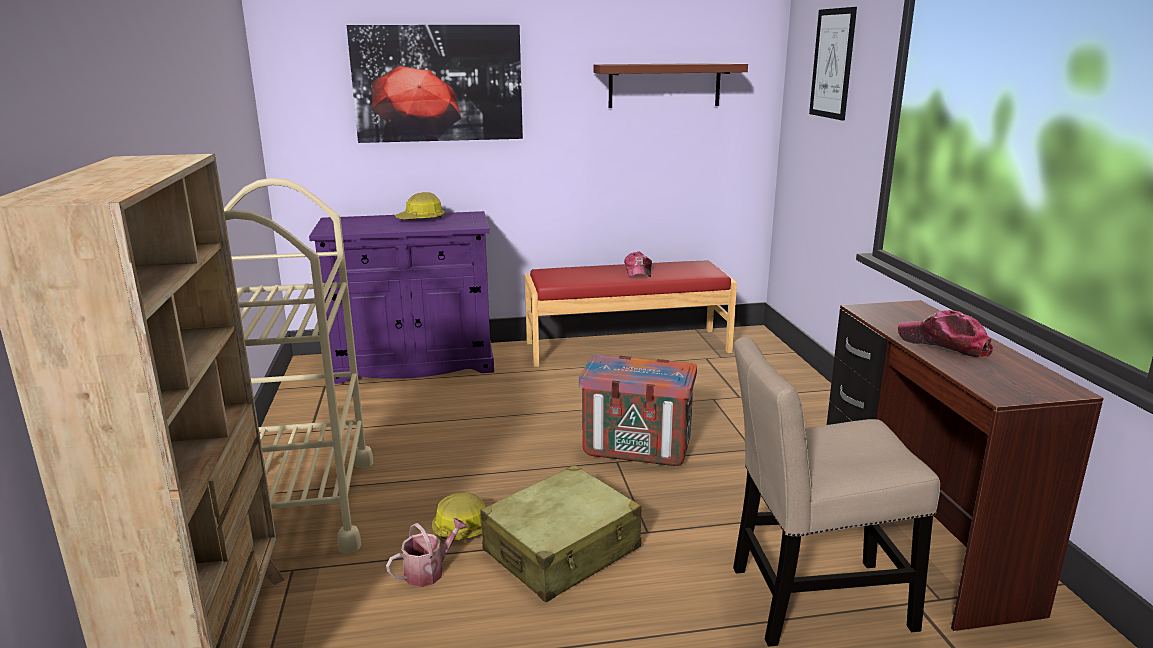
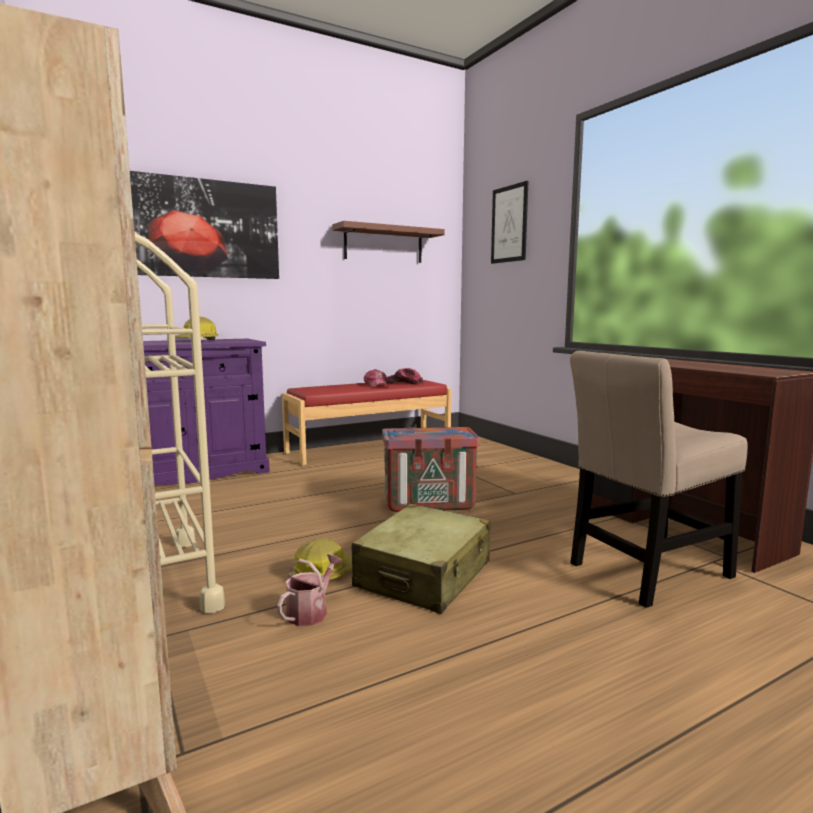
camera: 20 degrees left, 10 degrees down
(944, 344) = (686, 364): cap -> cap (404, 383)

